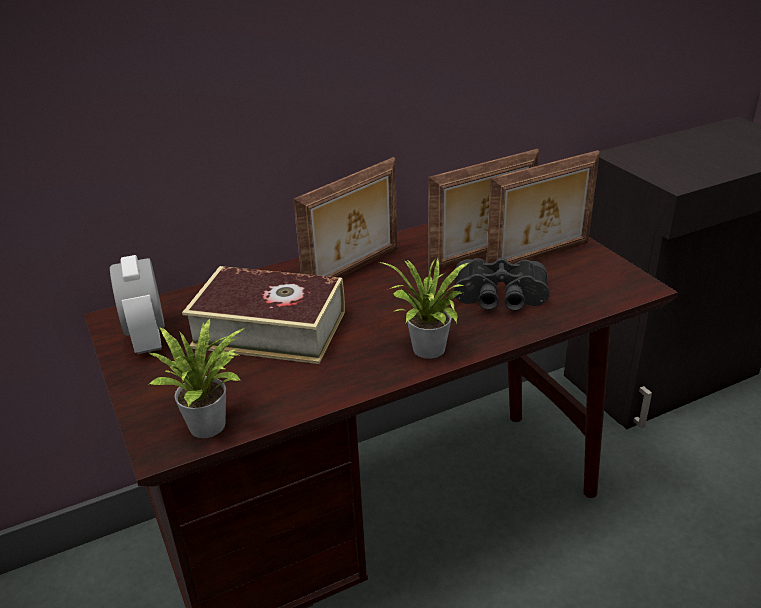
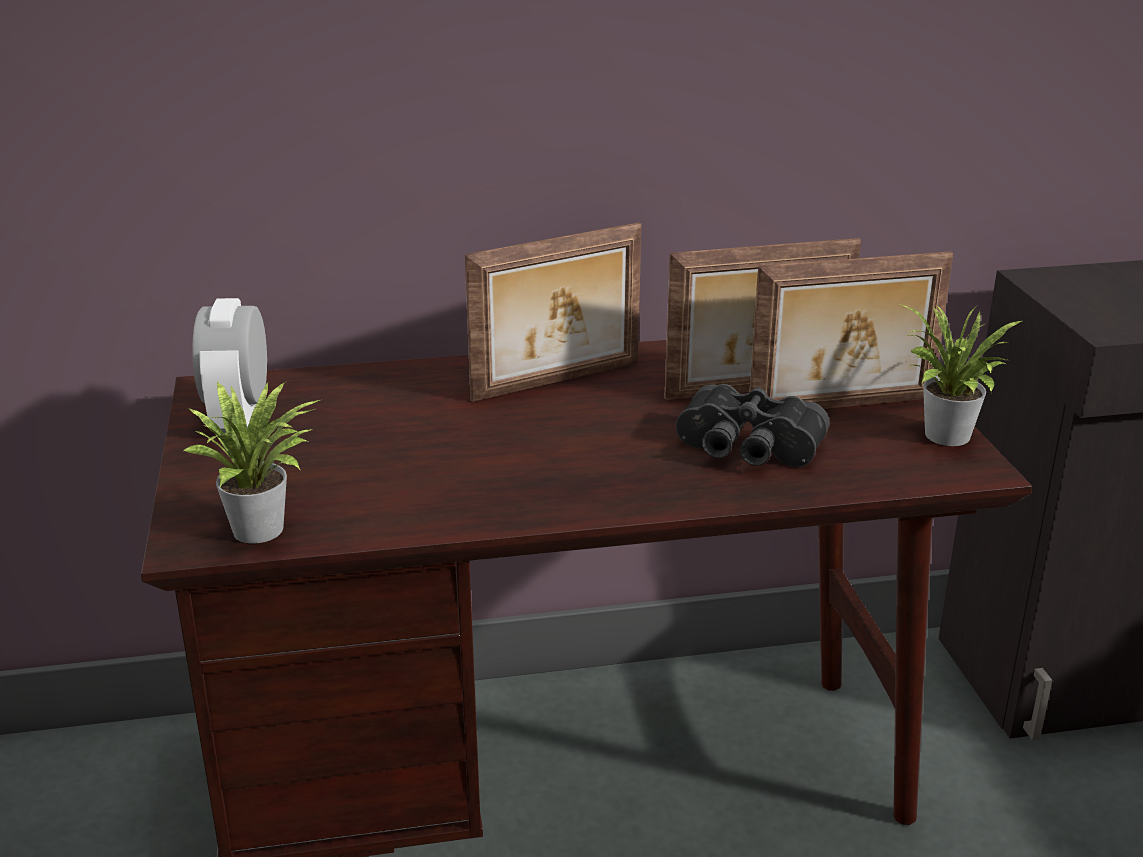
camera: 15 degrees right, 5 degrees down
(269, 329) = (401, 433): book -> none
(428, 351) = (600, 497): potted plant -> potted plant (945, 438)

